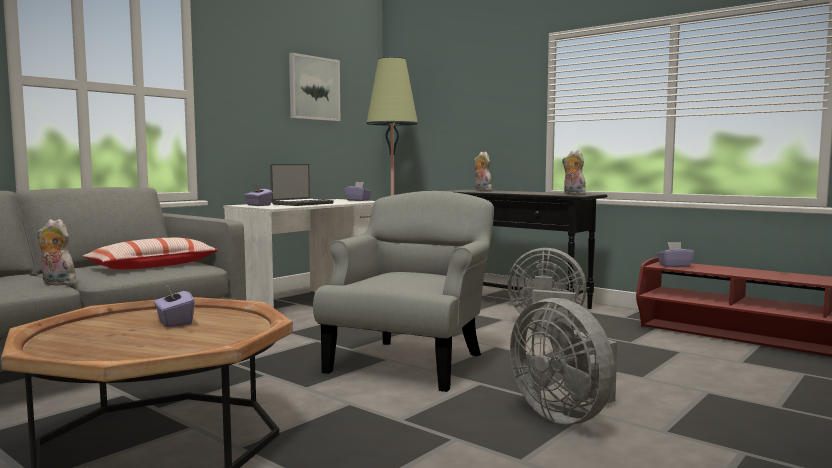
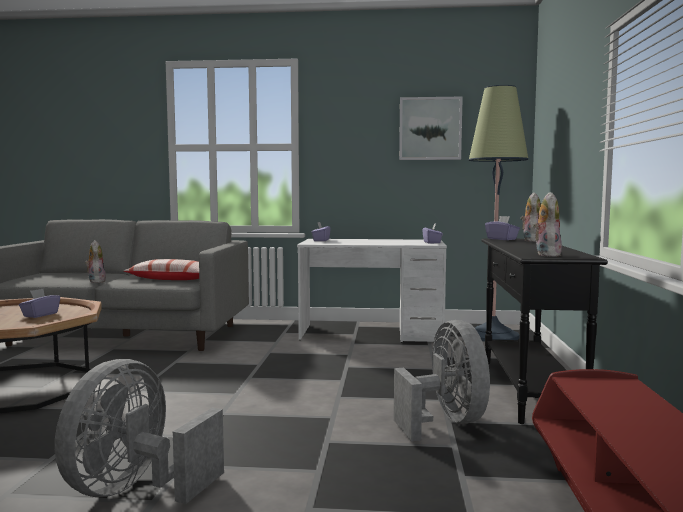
camera: 55 degrees right, 0 degrees up
(302, 204) = (359, 242): laptop -> none
(410, 362) = (236, 401): grey armchair -> none
(674, 266) = (597, 389): purple tissue box -> purple tissue box (502, 239)

